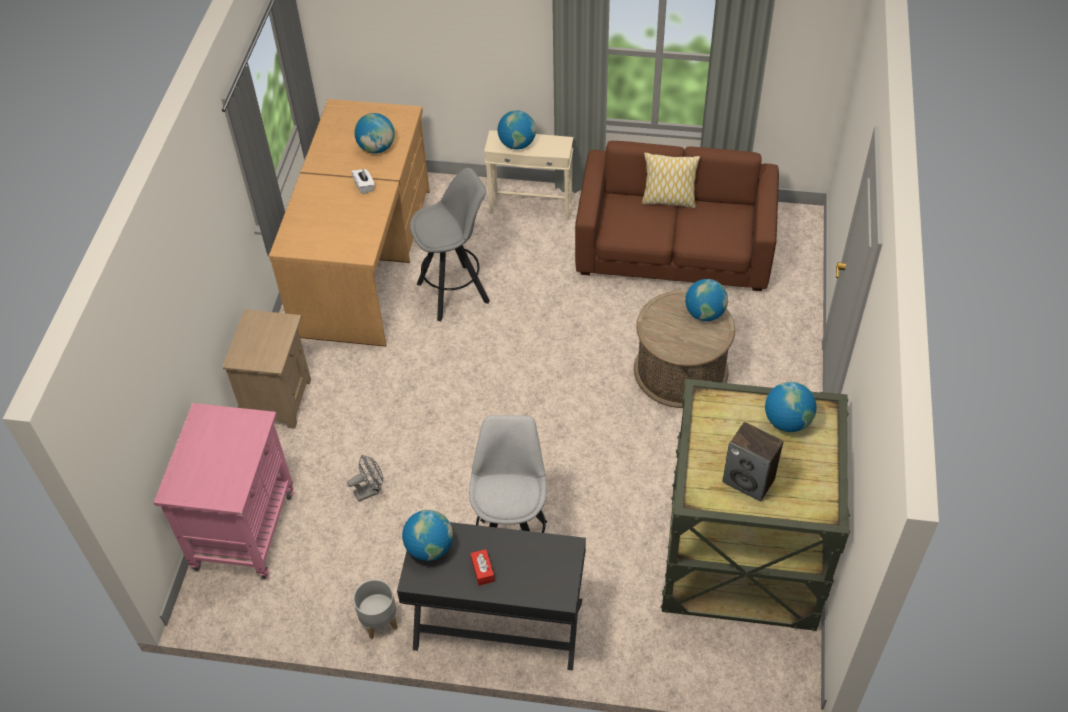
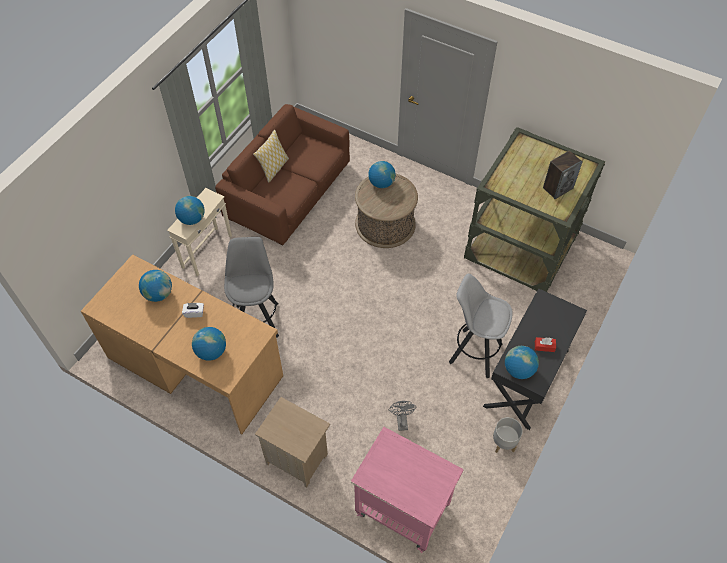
camera: 70 degrees left, 5 degrees up
(787, 421) = (524, 157): globe -> globe (211, 351)

